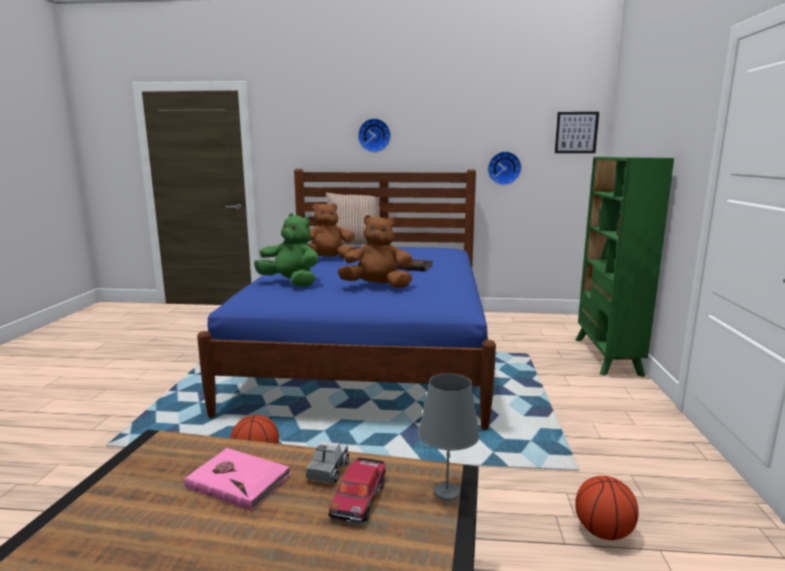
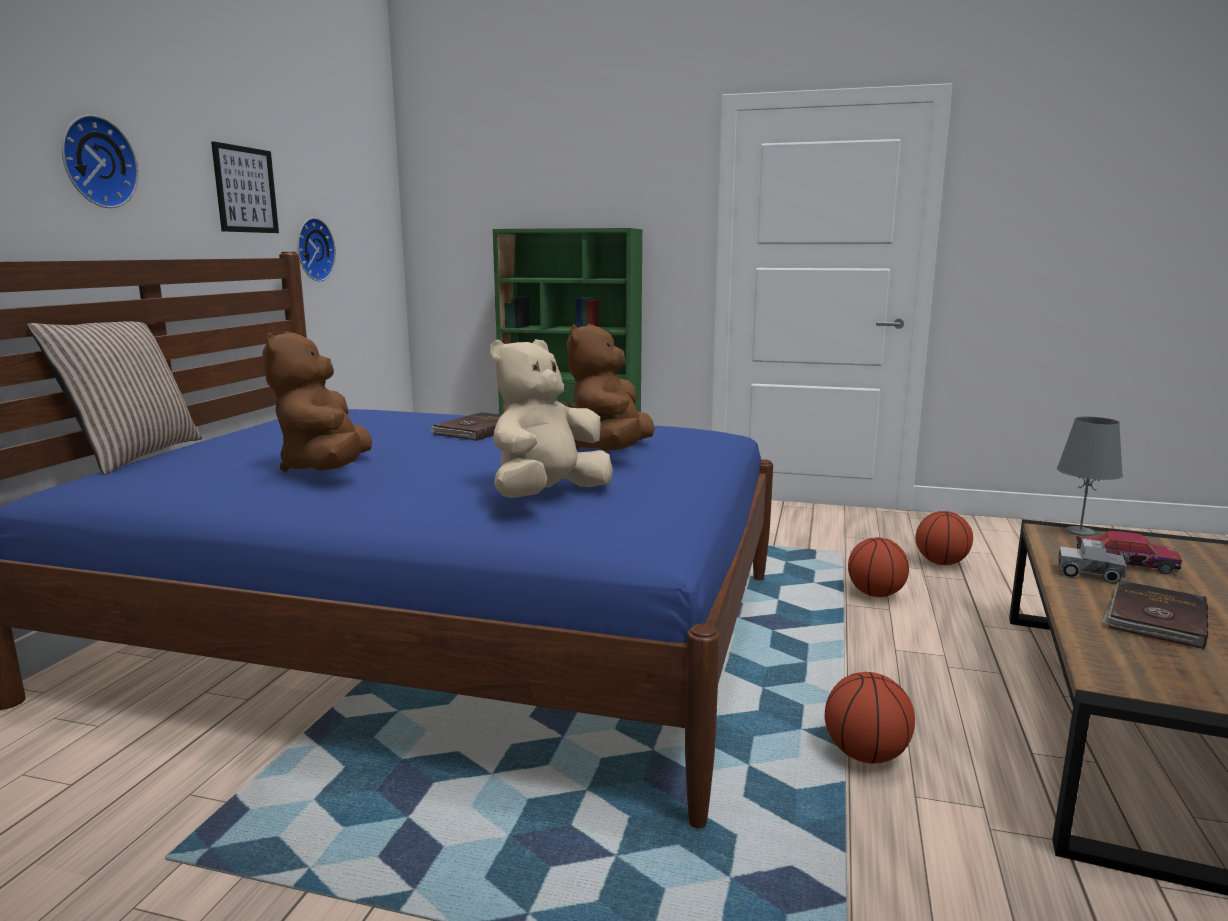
camera: 80 degrees left, 0 degrees up
(239, 480) = (1154, 618): pink book -> brown book
(291, 283) = (547, 496): green plush toy -> beige plush toy
(488, 481) = (875, 594): none -> basketball
(576, 132) = (374, 192): picture -> picture (245, 190)

